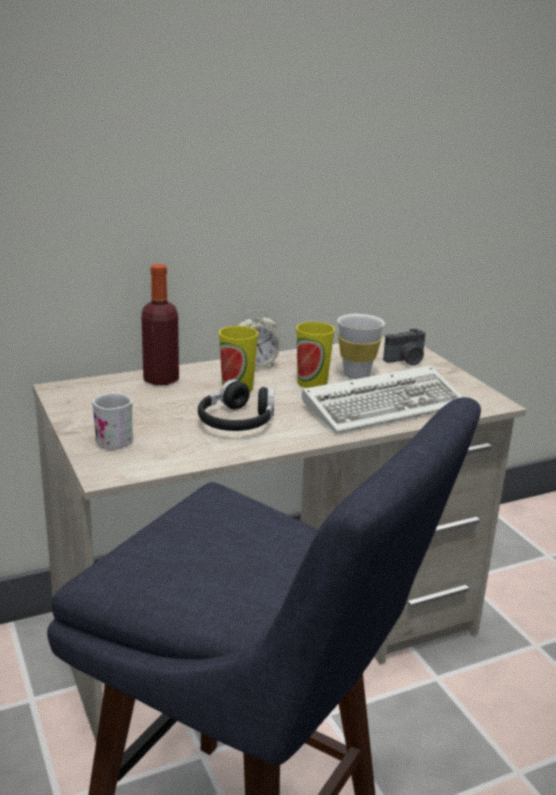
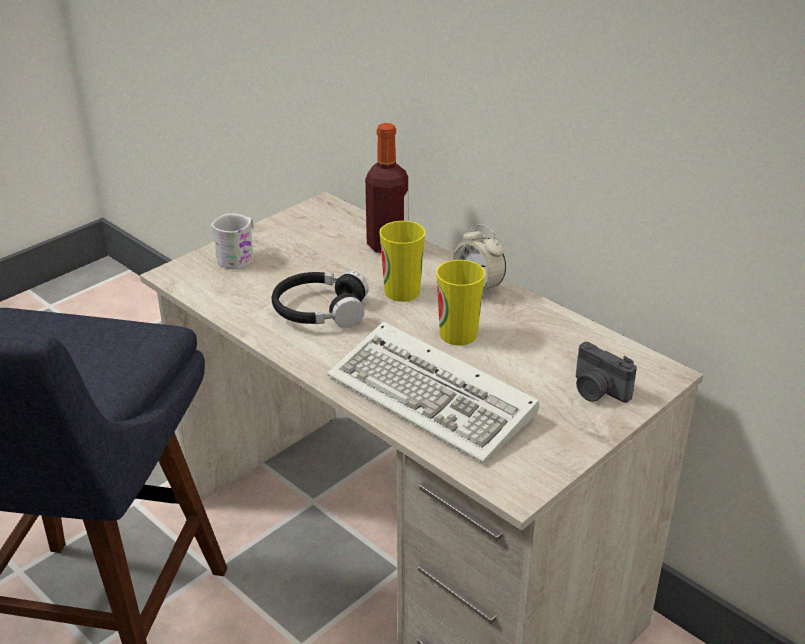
camera: 70 degrees right, 10 degrees up
(356, 375) = (511, 360): white cup -> none

